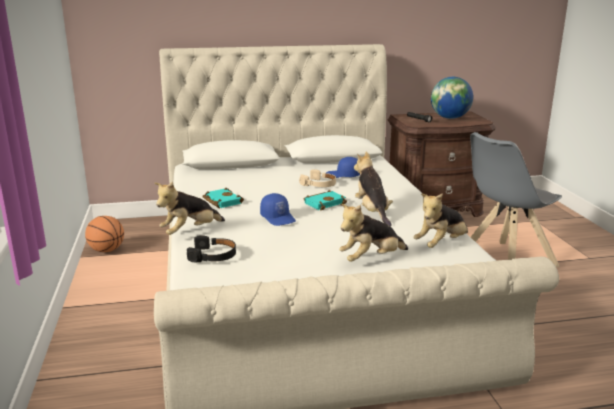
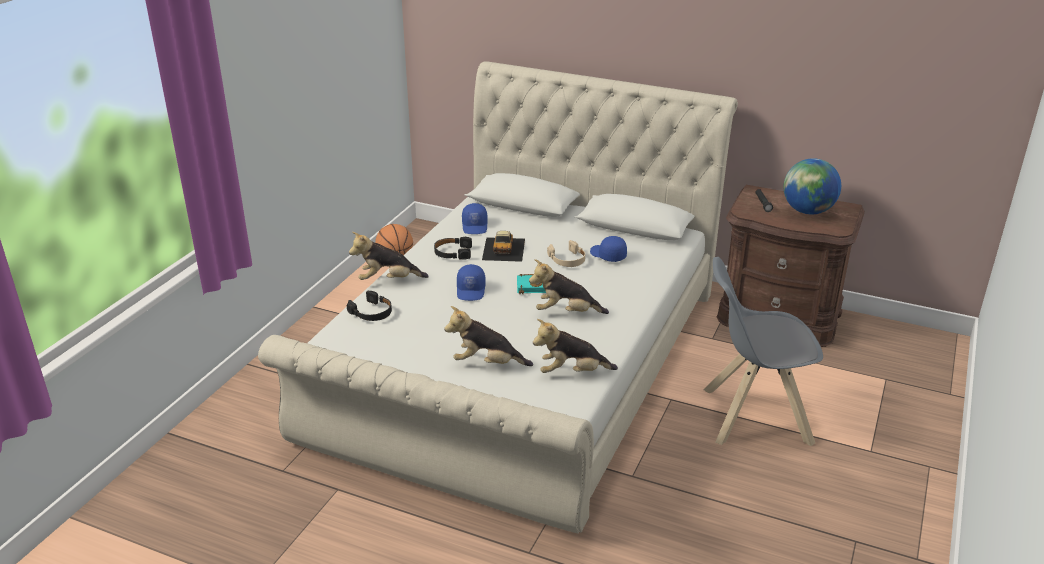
camera: 35 degrees right, 10 degrees up
(213, 183) = (475, 226): none -> blue cap
(221, 201) = (453, 253): turquoise book -> black headphones
(260, 189) = (504, 249): none -> toy car
(372, 212) = (566, 312): plush toy -> plush toy turned 105 degrees counterclockwise

